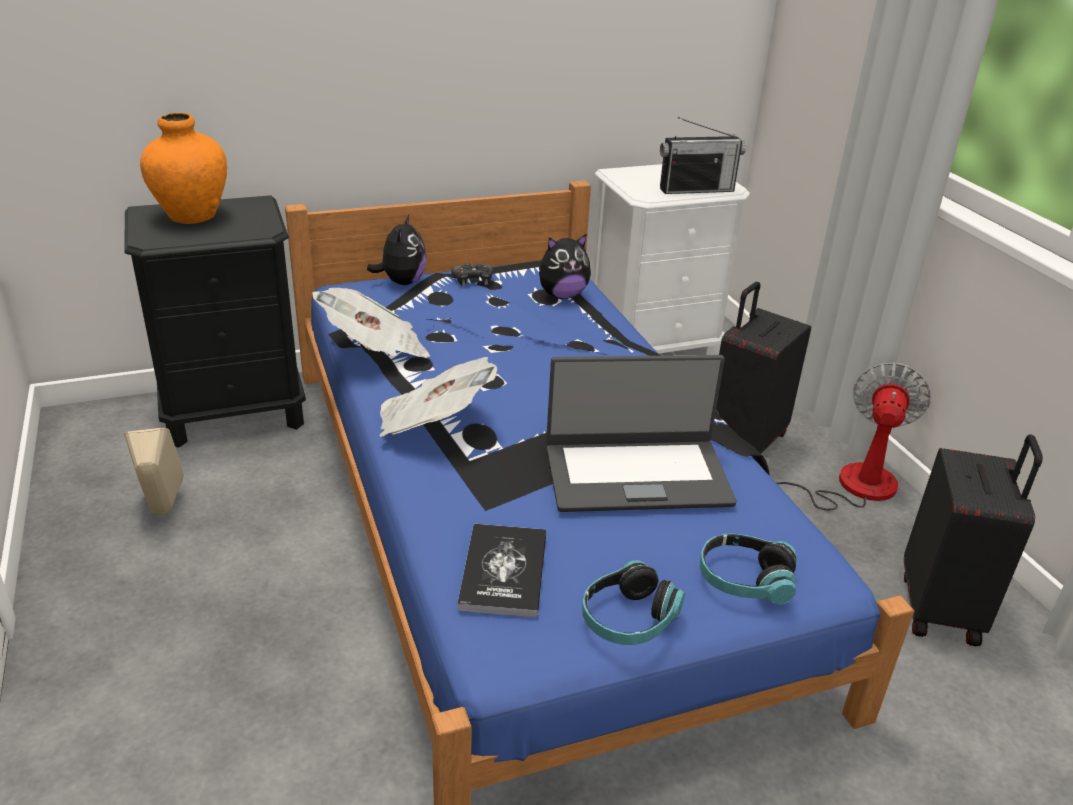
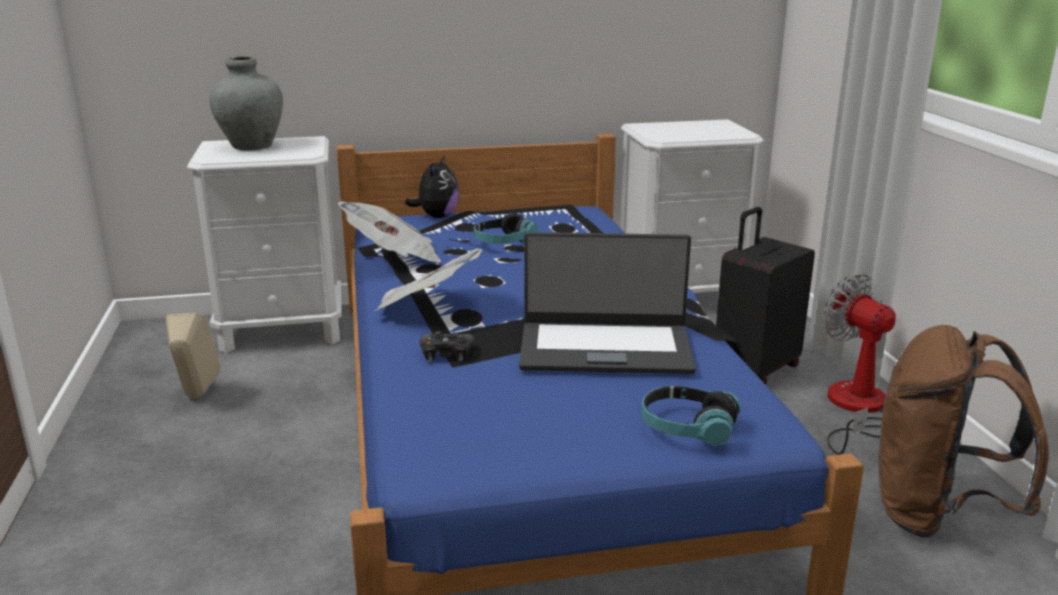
camera: 10 degrees right, 10 degrees down
(192, 216) = (252, 146): orange vase -> grey vase
(235, 412) = (283, 330): black nightstand -> white nightstand
(473, 280) = (500, 215): black game controller -> black game controller (446, 353)
(504, 571) = (453, 409): book -> none
(562, 295) = (579, 227): plush toy -> none
(628, 619) = (560, 449): headphones -> headphones (503, 242)
(696, 189) = (711, 135): radio -> none
(848, 486) = (854, 409): fan -> fan turned 60 degrees counterclockwise
(942, 609) = (936, 514): black suitcase -> brown backpack

